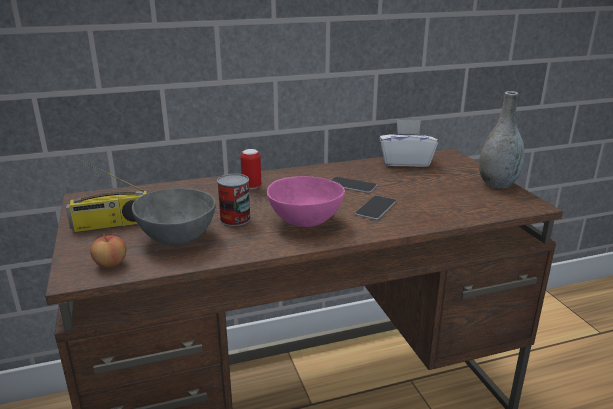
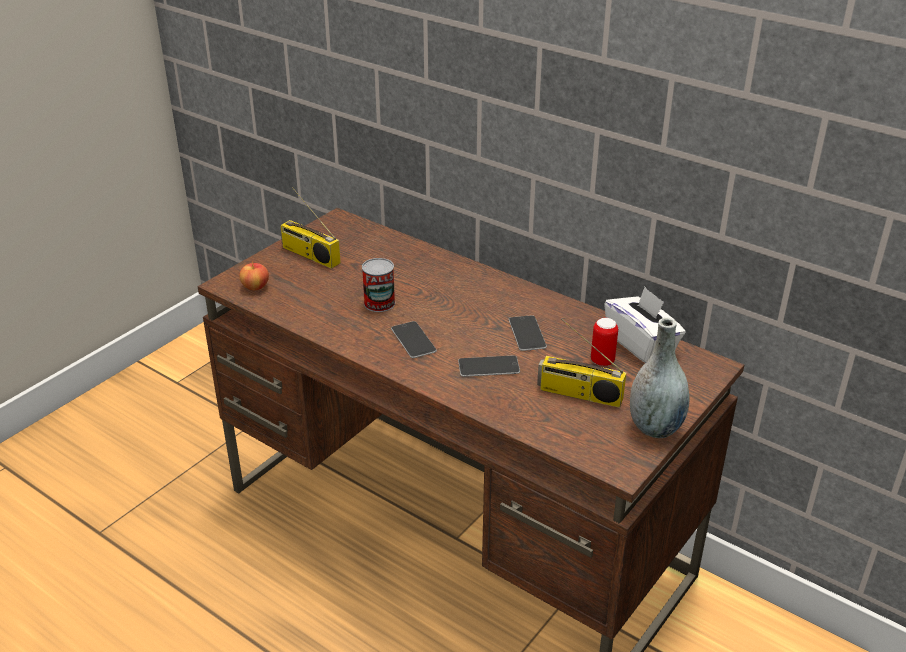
camera: 55 degrees right, 10 degrees up
(177, 236) = (321, 292): grey bowl -> none
(251, 186) = (453, 281): can -> can (602, 361)
(305, 222) = (413, 340): pink bowl -> phone
(440, 192) = (579, 394): none -> radio

